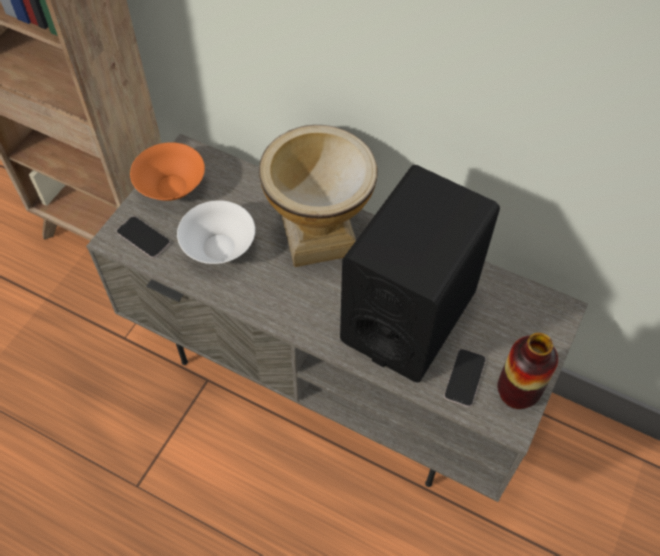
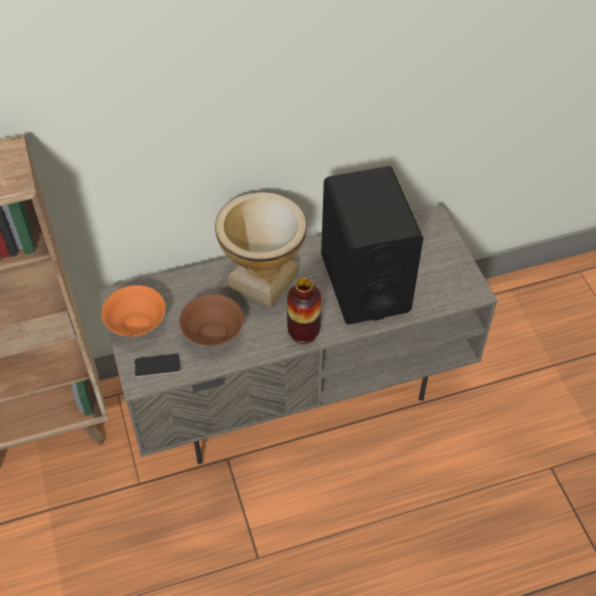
camera: 45 degrees left, 5 degrees down
(220, 247) = (213, 333): white bowl -> brown bowl
(465, 378) = (428, 289): phone -> none
(517, 392) = (460, 275): vase -> vase (303, 333)

